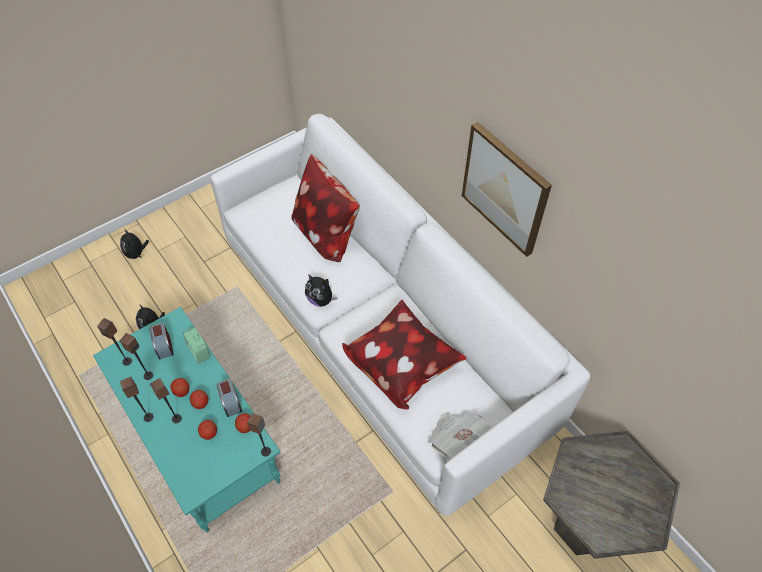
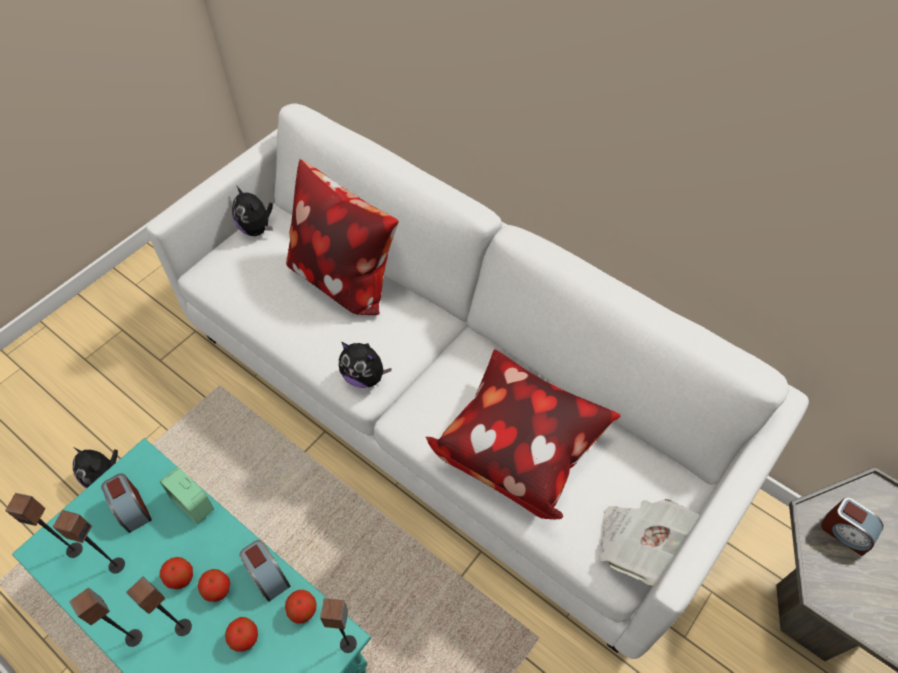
camera: 15 degrees left, 0 degrees up
(136, 253) = (52, 370): plush toy -> plush toy (257, 229)
(505, 189) = (639, 140): picture -> none
(590, 465) = (845, 532): none -> alarm clock

